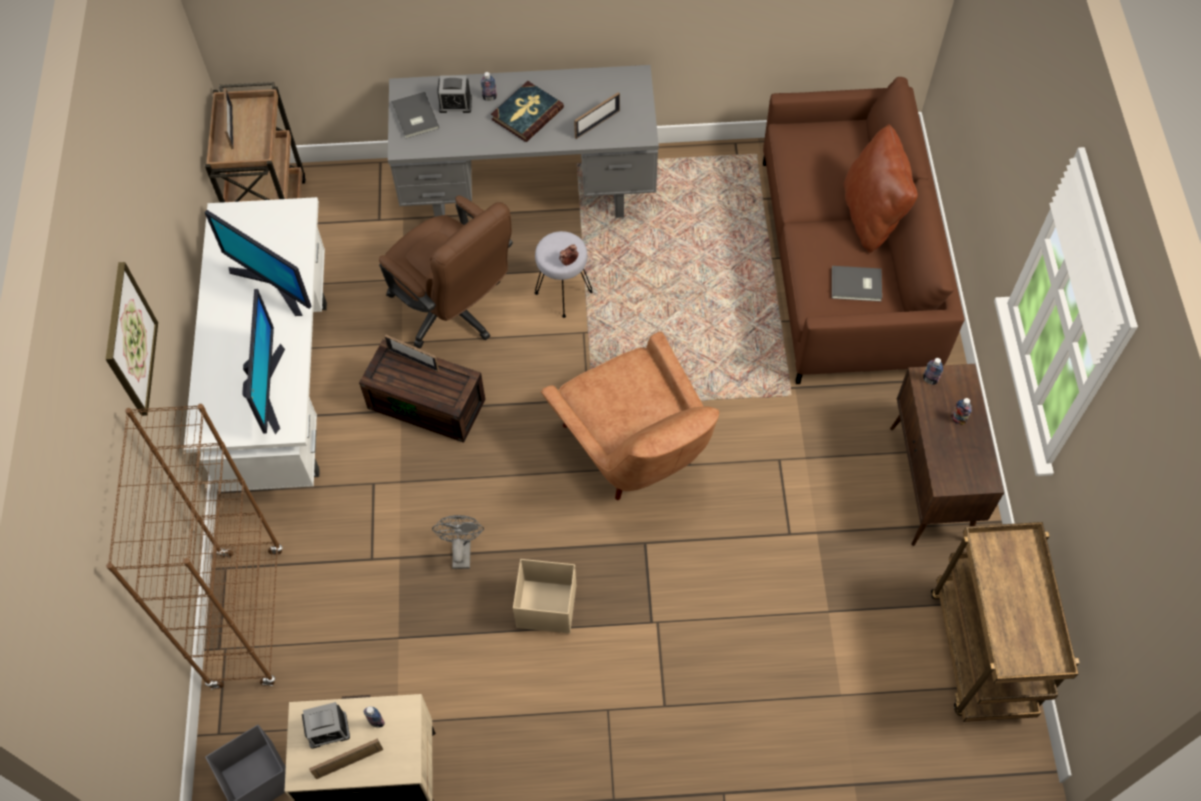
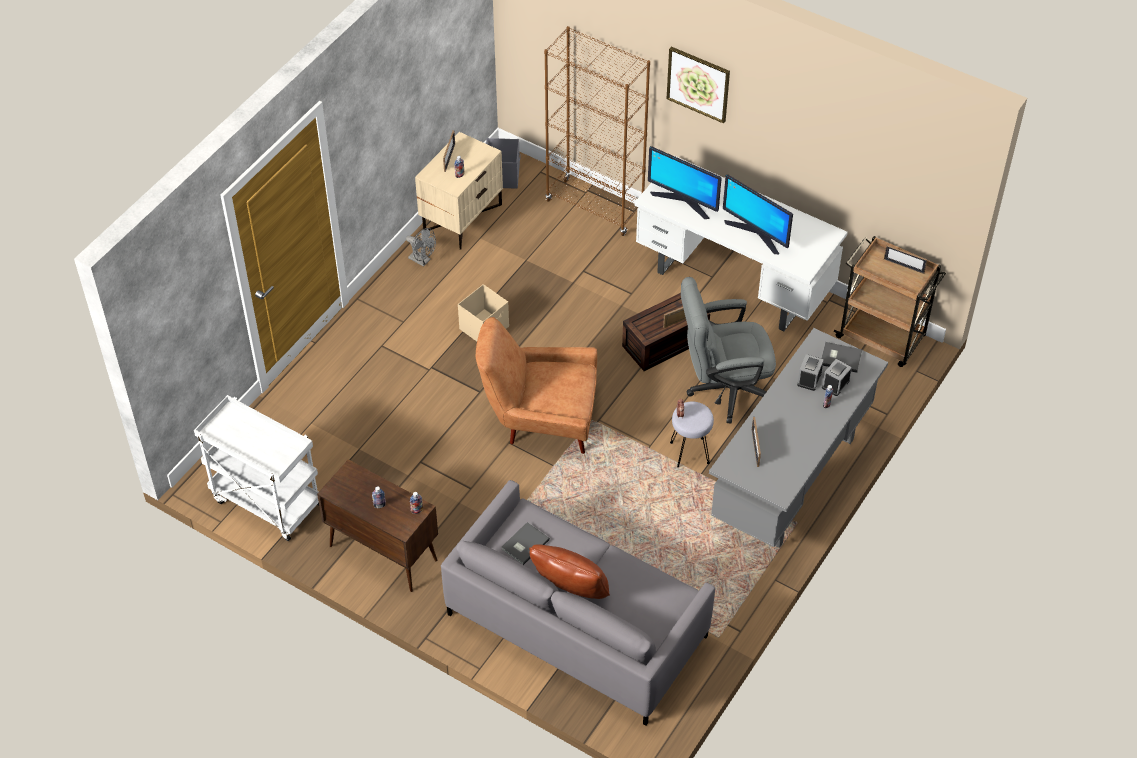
camera: 125 degrees right, 10 degrees down
(273, 285) = (756, 233): monitor -> monitor turned 120 degrees counterclockwise
(328, 730) = (473, 157): alarm clock -> alarm clock (809, 379)
(454, 311) = (723, 390): brown office chair -> grey office chair
(461, 550) = (552, 310): grey fan -> grey fan (422, 260)
(527, 113) = (795, 416): book -> none
(845, 264) = (577, 624): brown sofa -> grey sofa
(982, 654) = (265, 502): brown cart -> white cart

